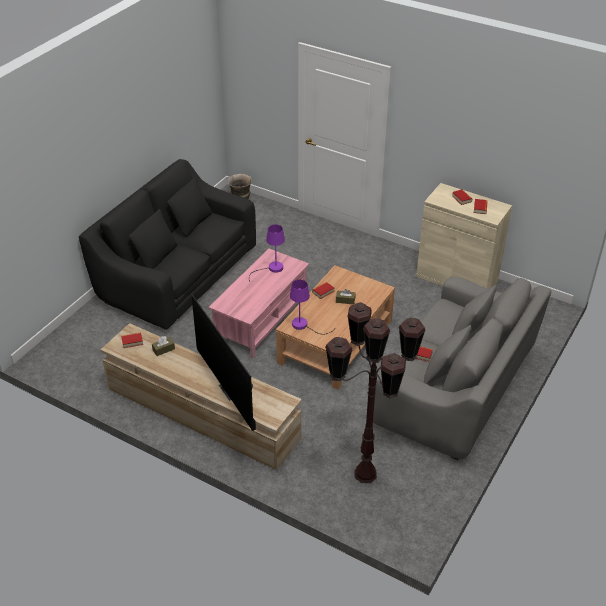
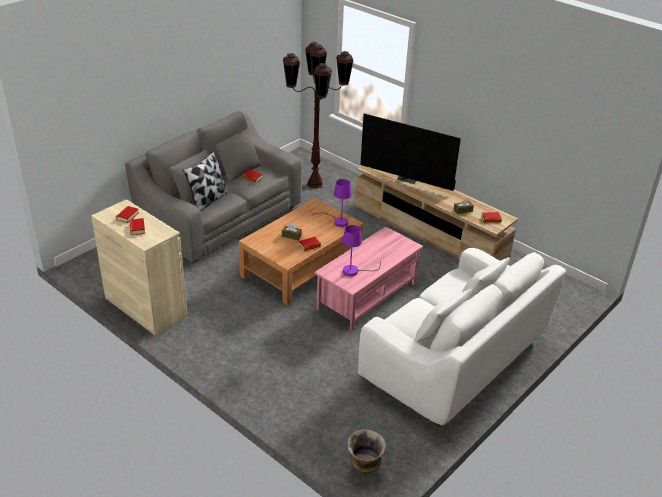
camera: 170 degrees left, 5 degrees down
(177, 275) = (454, 359): black sofa -> white sofa
(231, 390) = (408, 179): television -> television turned 135 degrees clockwise
(452, 321) = (208, 200): none -> pillow

